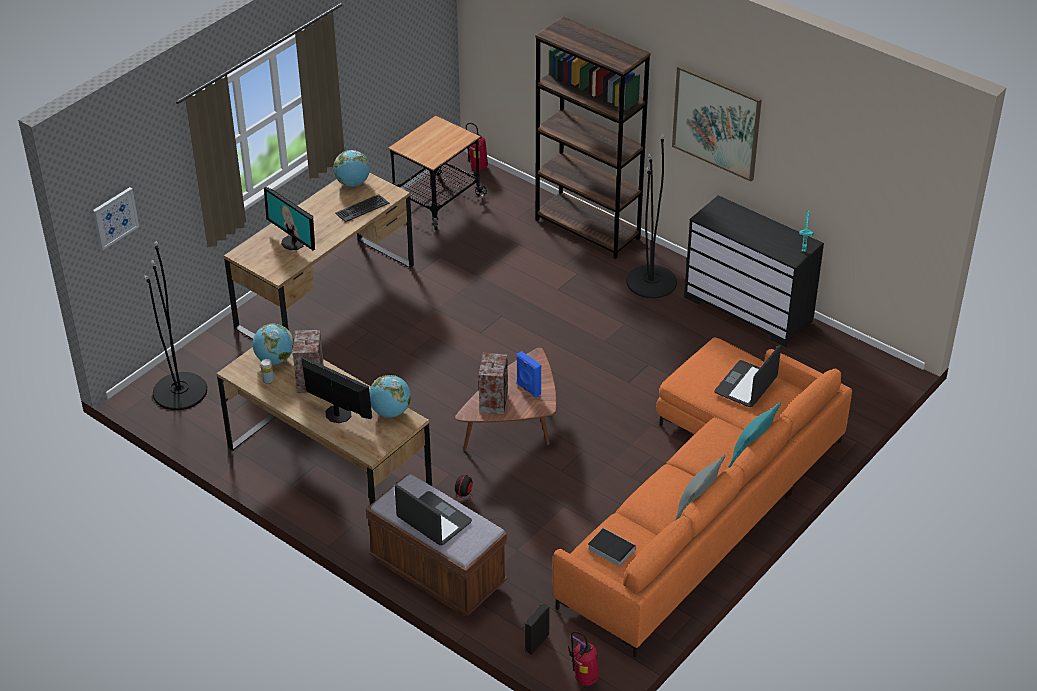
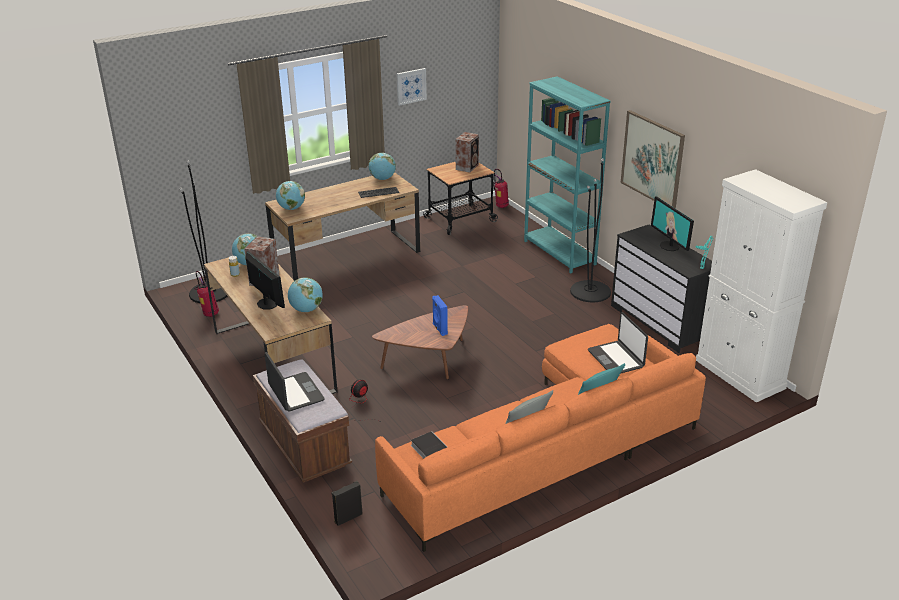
camera: 20 degrees right, 10 degrees down
(115, 218) = (172, 143): picture -> picture (411, 86)
(266, 259) = (291, 208): none -> globe
(293, 242) = (317, 203): monitor -> monitor (670, 246)
(494, 401) = (408, 331): speaker -> speaker (467, 167)
(584, 679) = (369, 558): fire extinguisher -> fire extinguisher (209, 314)
(587, 229) = (559, 252): brown bookcase -> turquoise bookcase
(746, 385) = (616, 358): laptop -> laptop turned 75 degrees counterclockwise
(860, 360) = (740, 374): none -> white cabinet

